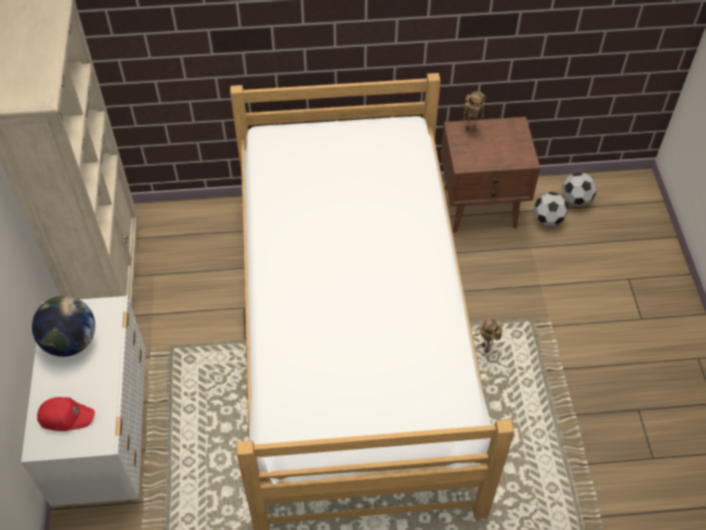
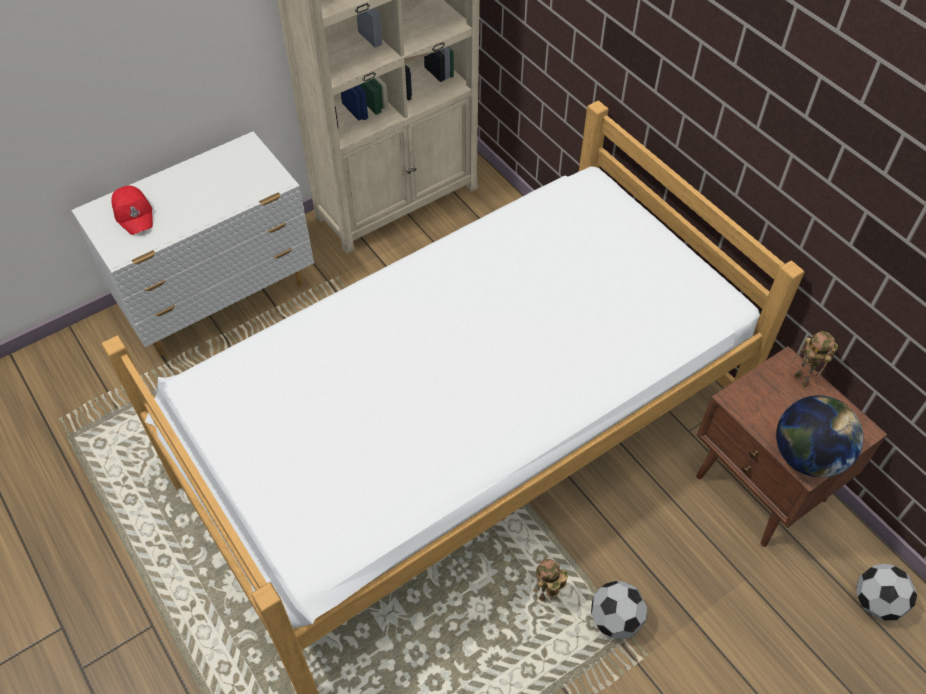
camera: 60 degrees right, 0 degrees up
(71, 342) = (219, 174): globe -> globe (807, 456)
(548, 219) = (810, 580): football -> football (615, 619)

